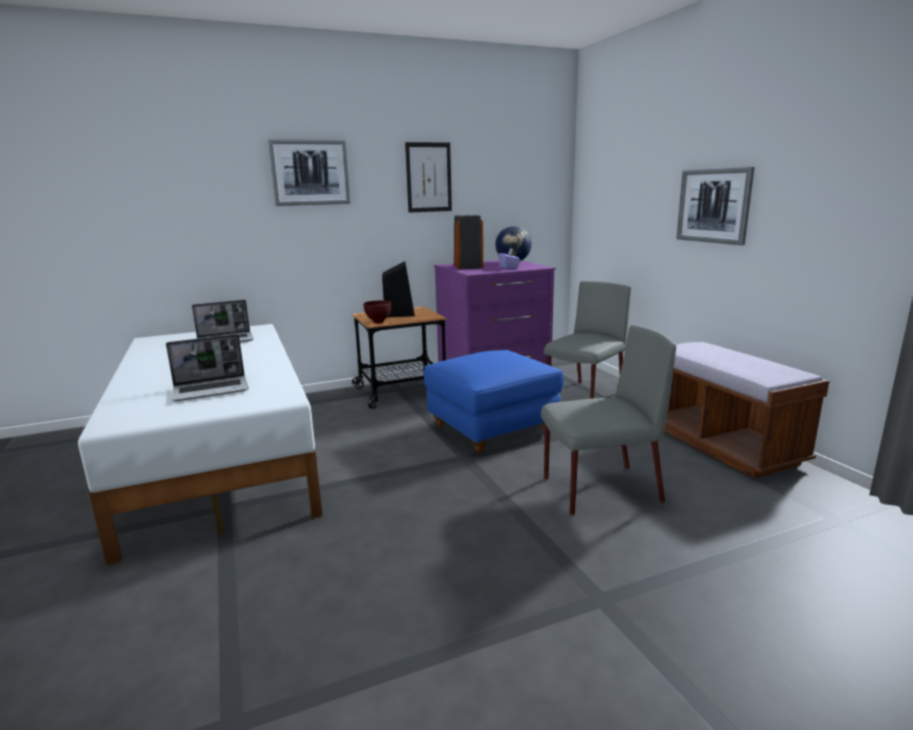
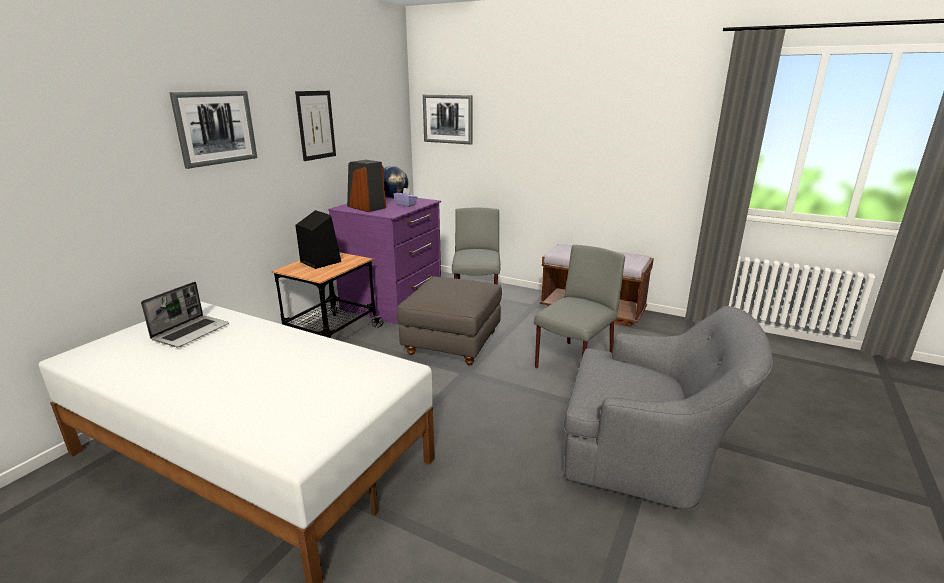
camera: 40 degrees left, 5 degrees up
(212, 390) = (315, 385): laptop -> none
(379, 322) = (322, 275): brown bowl -> none
(492, 429) = (452, 344): blue ottoman -> grey ottoman
(532, 623) = (648, 456): none -> grey armchair
(713, 206) = (558, 148): picture -> picture (448, 119)

